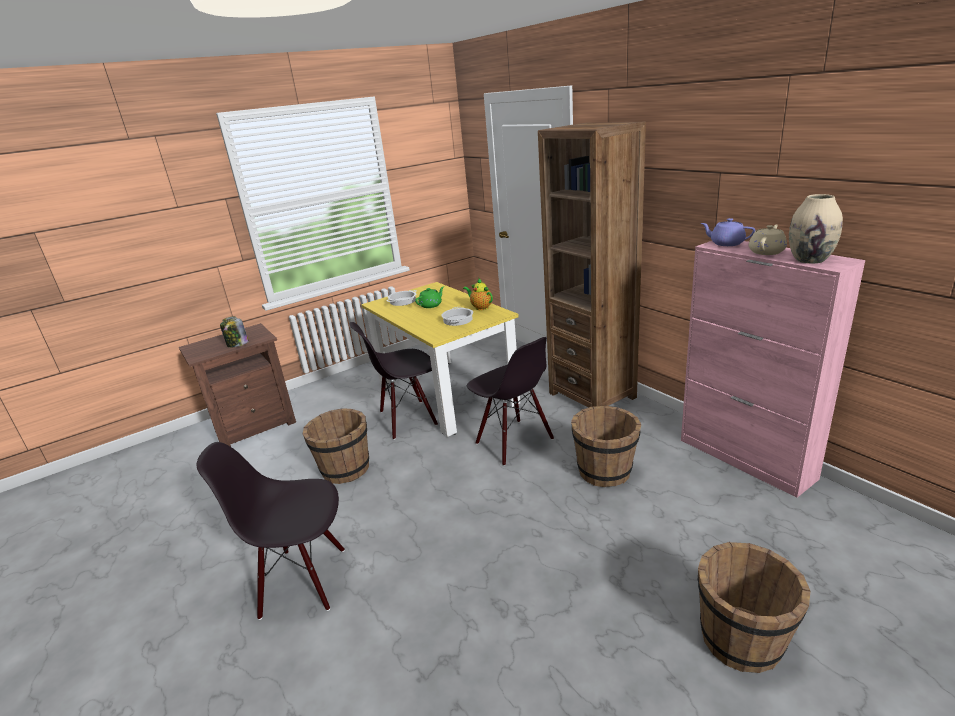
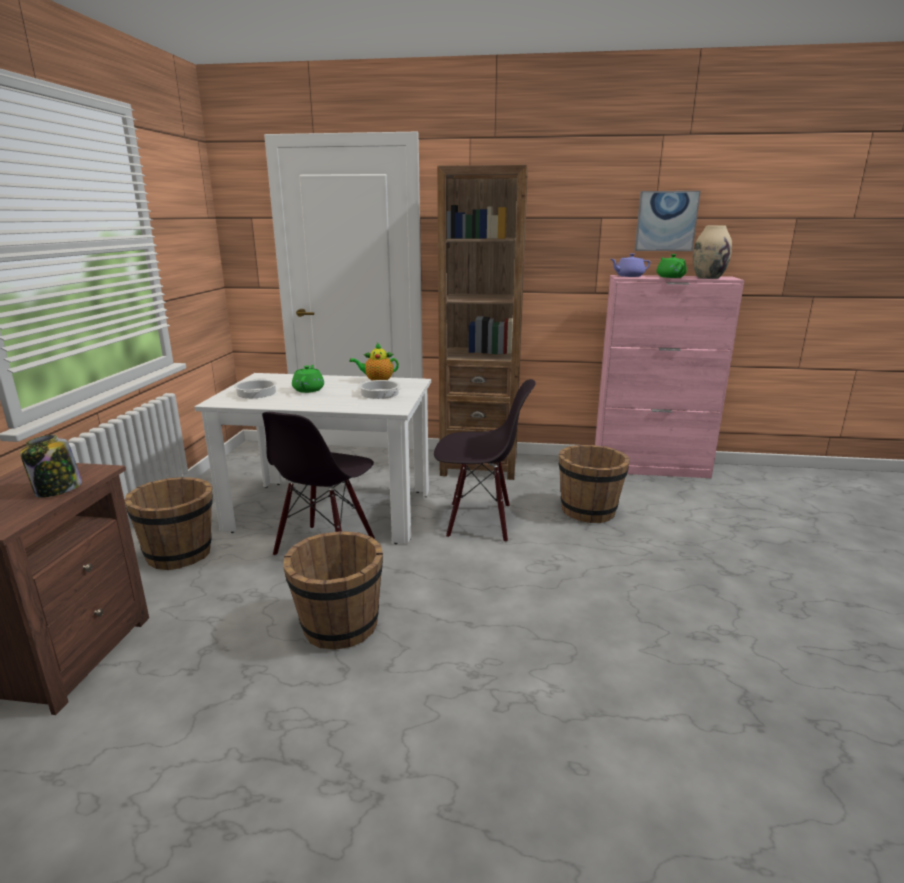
camera: 50 degrees left, 5 degrees down
(304, 581) = (510, 751): black chair -> none
(446, 394) = (331, 511): yellow dining table -> white dining table
(742, 639) = (829, 562): brown bucket -> brown bucket (180, 554)
(766, 252) = (670, 277): beige teapot -> green teapot
(788, 181) = (666, 221): none -> picture

